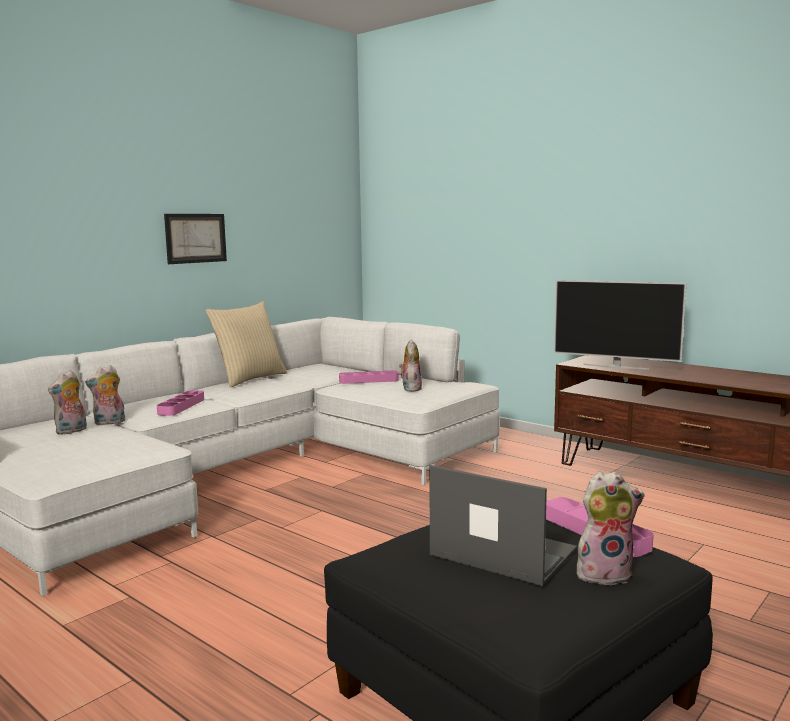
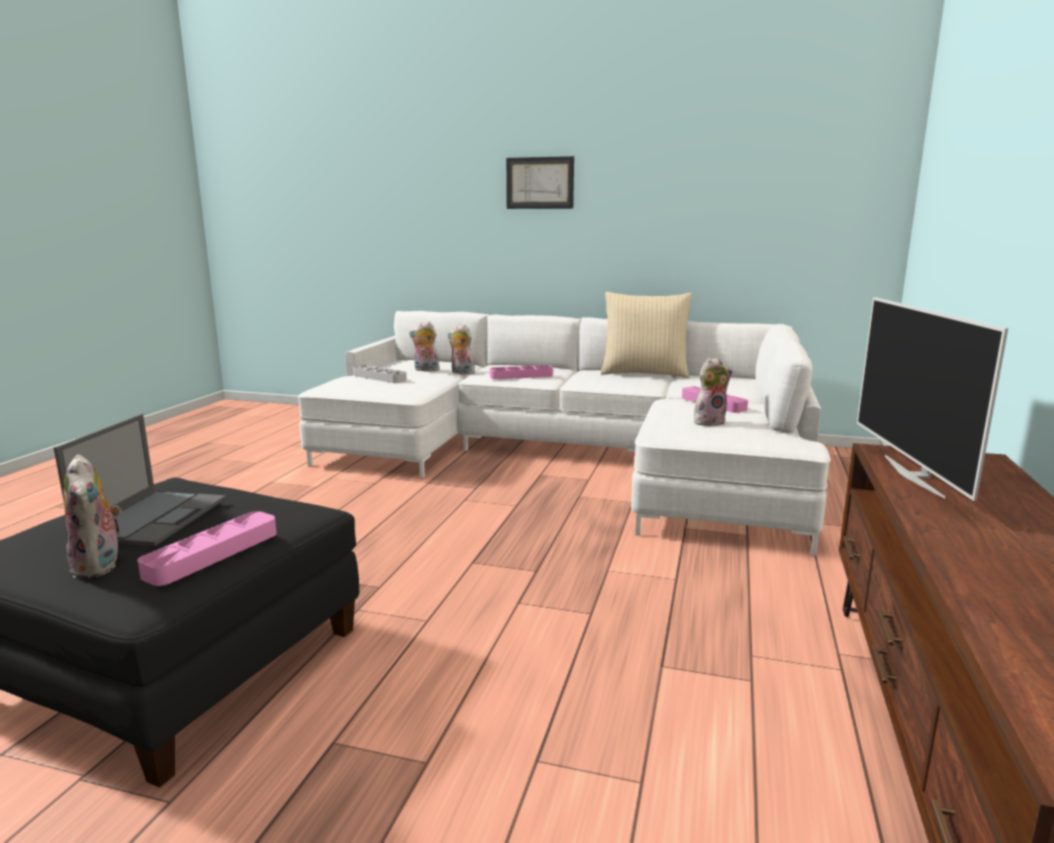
camera: 65 degrees right, 5 degrees up
(64, 450) = (379, 377): none -> grey tray
(195, 238) = (634, 218): picture -> picture (540, 183)

